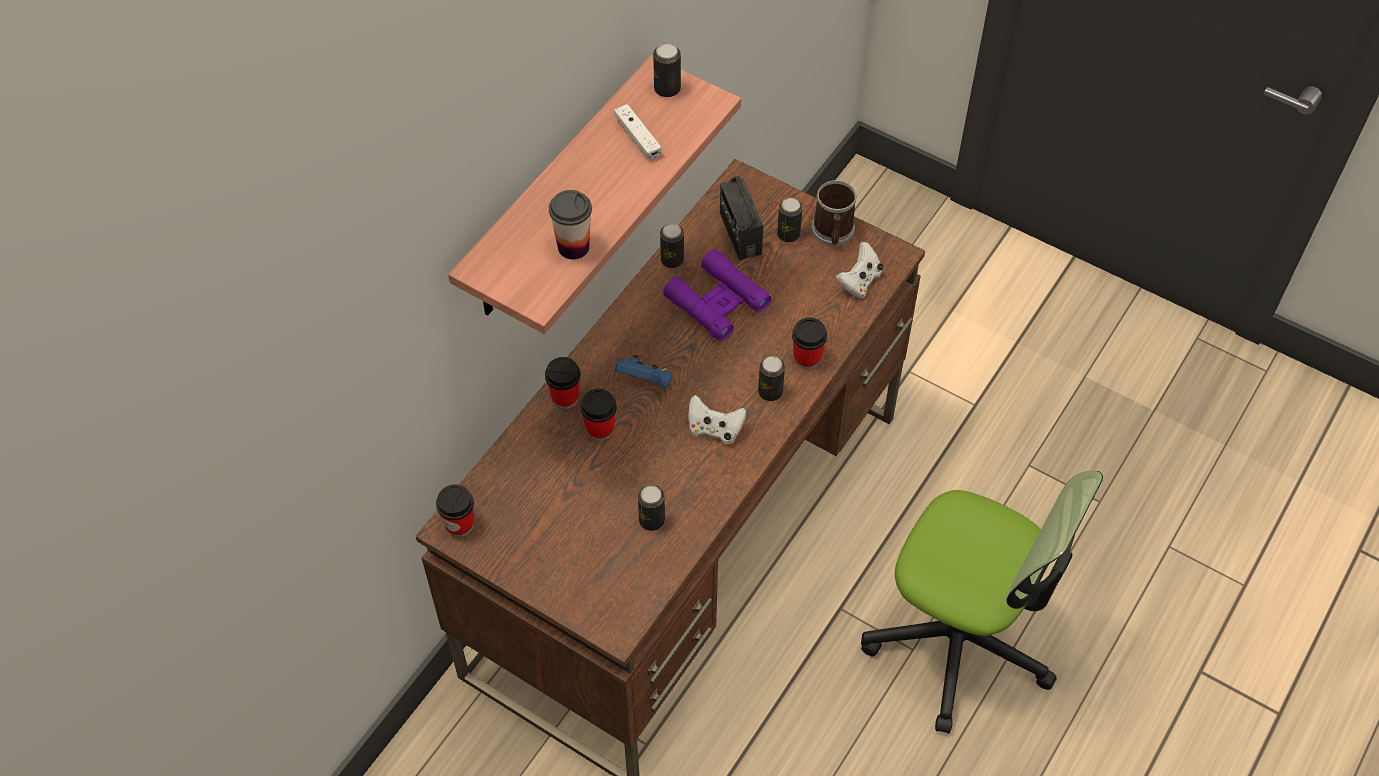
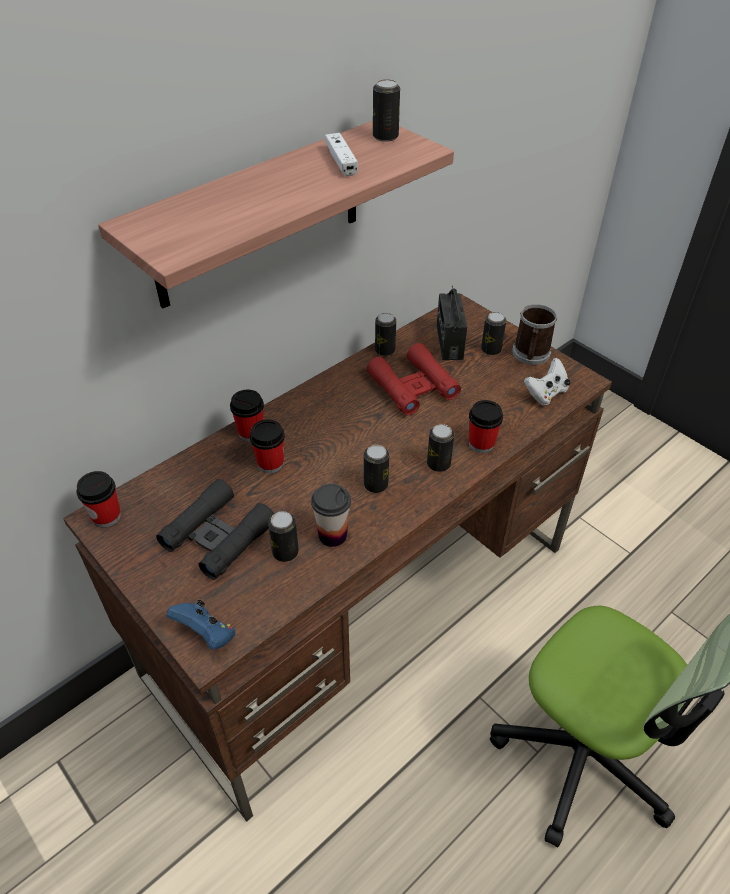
camera: 15 degrees right, 10 degrees down
(573, 247) = (234, 222): cup -> cup (332, 535)
(580, 519) = (218, 535): none -> black binoculars
(646, 381) = (327, 434): blue game controller -> blue game controller (206, 634)
(714, 429) = (376, 485): white game controller -> can
(717, 302) = (413, 386): purple binoculars -> red binoculars

